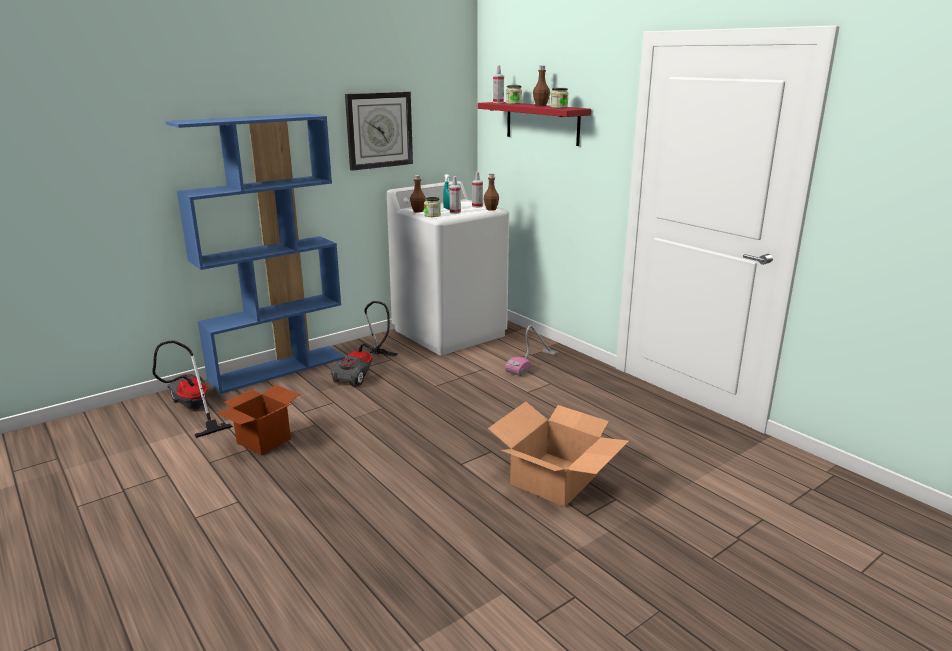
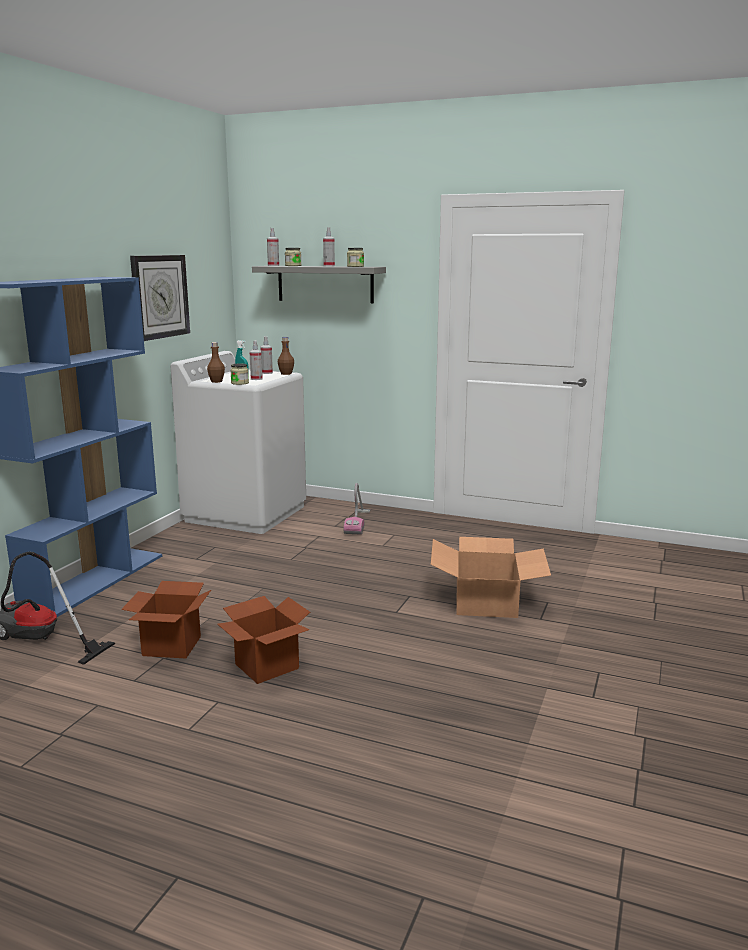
camera: 30 degrees left, 5 degrees down
(305, 482) = (267, 666): none -> cardboard box
(364, 372) = (201, 564): vacuum cleaner -> none
(540, 105) = (329, 266): brown bottle -> spray bottle
(542, 123) = (325, 284): red shelf -> grey shelf

